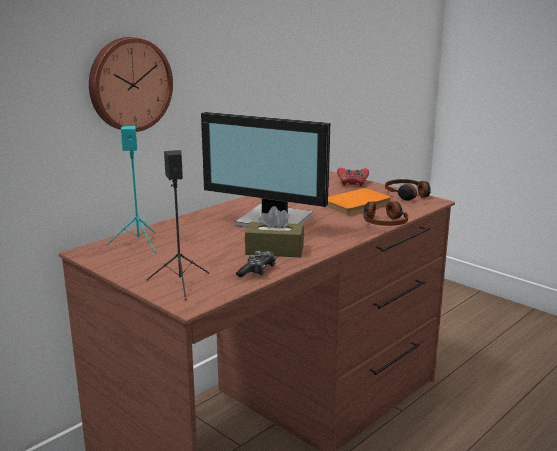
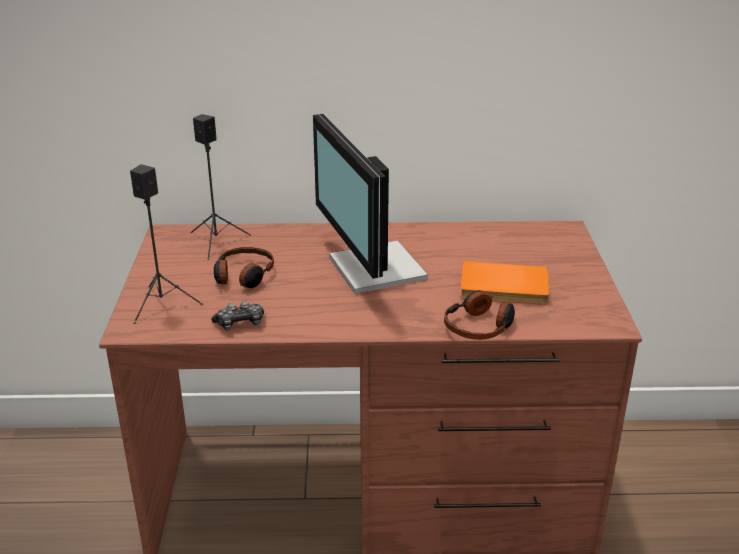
camera: 45 degrees right, 10 degrees up
(129, 84) = (249, 63): wall clock -> none
(139, 243) = (217, 241): turquoise speaker -> black speaker
(274, 250) = (300, 307): brown tissue box -> none
(352, 183) = (567, 253): red game controller -> none
(407, 195) = (597, 300): headphones -> headphones (243, 276)

